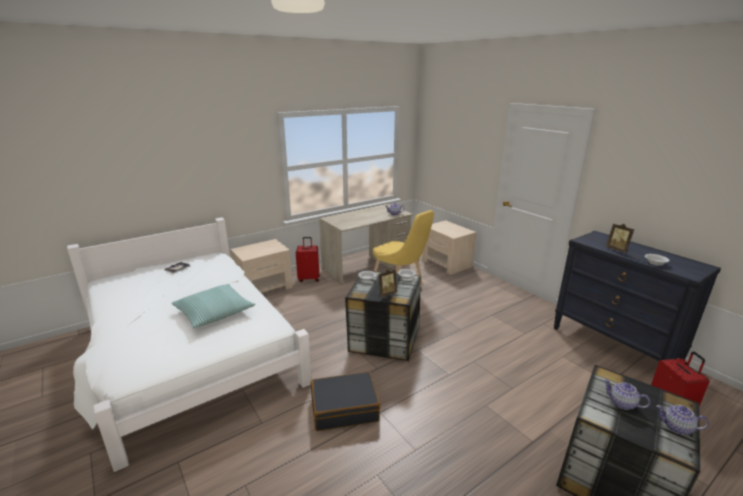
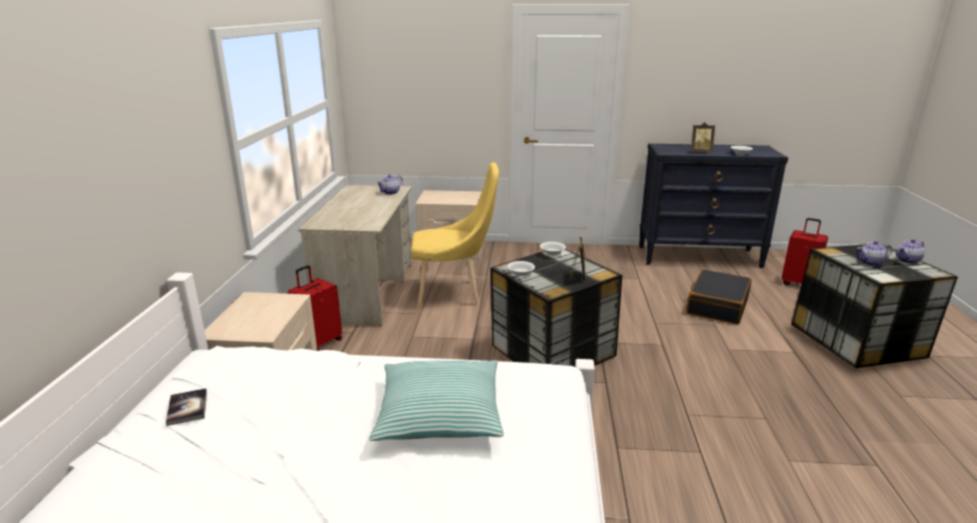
camera: 50 degrees left, 0 degrees up
(344, 408) = (659, 436): black suitcase -> black suitcase (717, 306)

